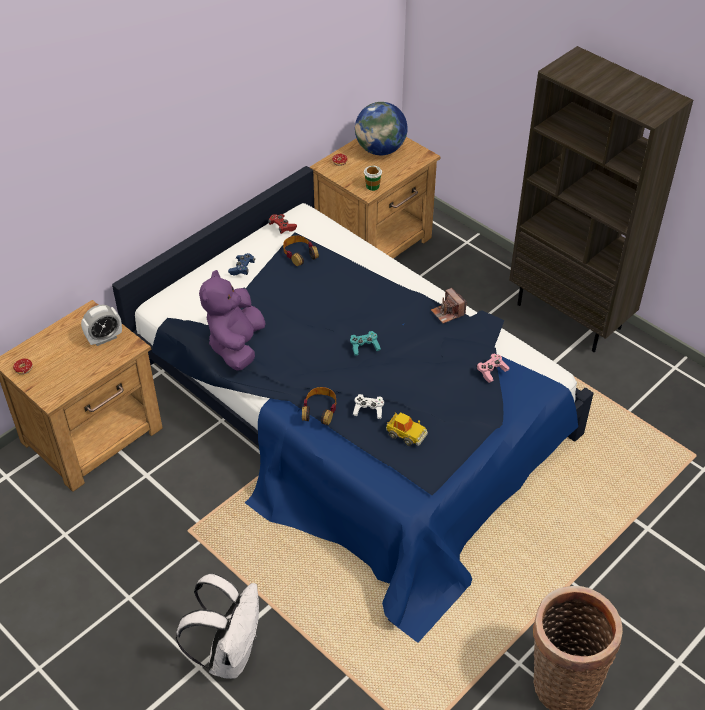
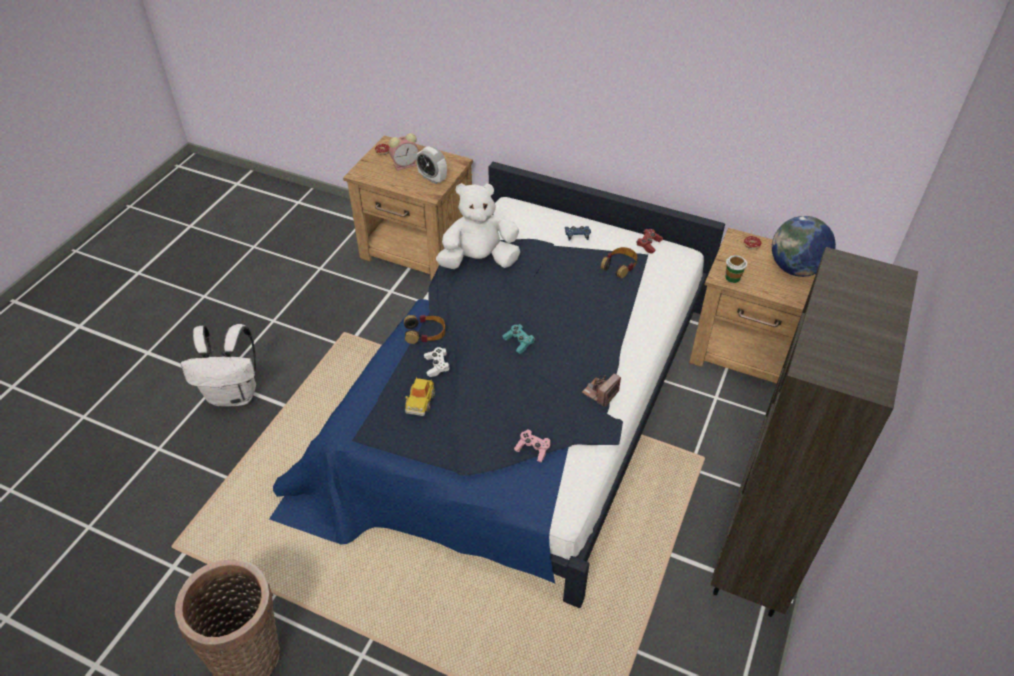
camera: 70 degrees right, 0 degrees up
(64, 354) = (406, 164): none -> alarm clock
(236, 346) = (479, 260): purple plush toy -> white plush toy

